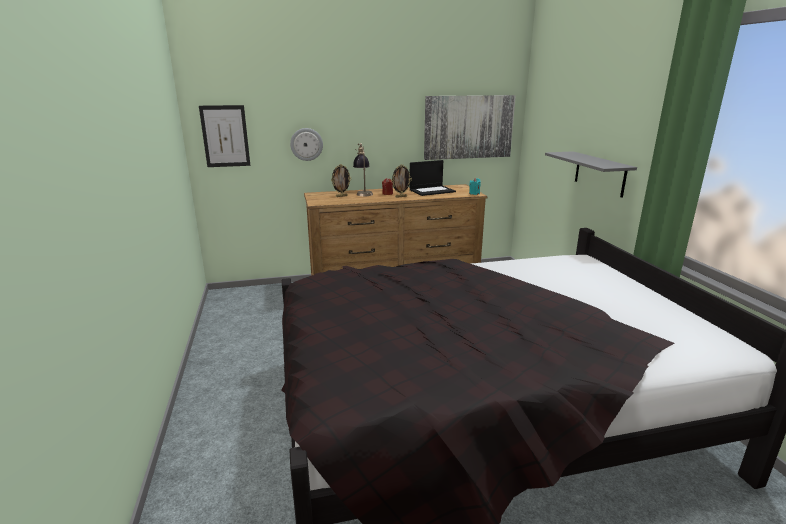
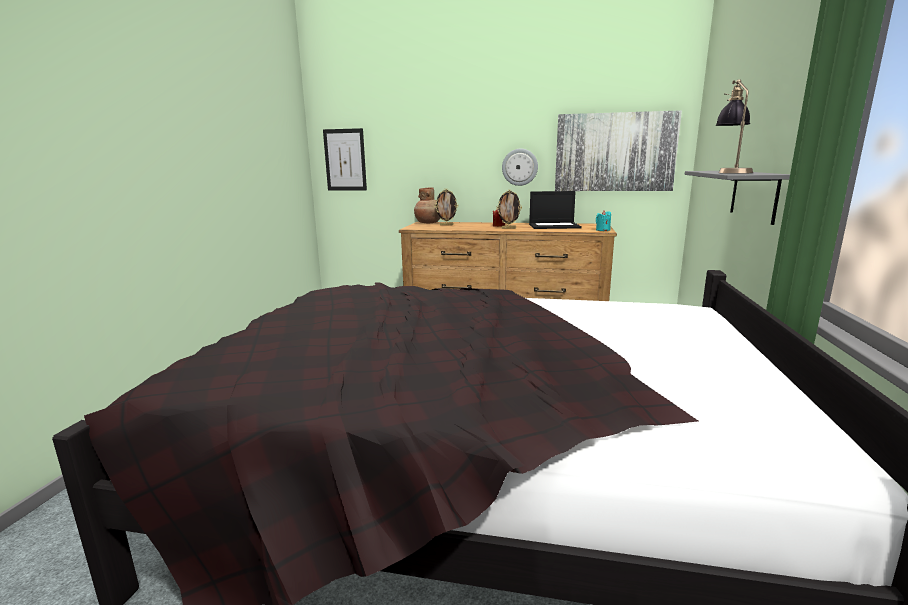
camera: 25 degrees right, 5 degrees down
(306, 144) = (422, 169): wall clock -> wall clock (519, 167)
(320, 194) = (429, 223): none -> brown vase
(363, 192) = (474, 224): table lamp -> table lamp (730, 172)

